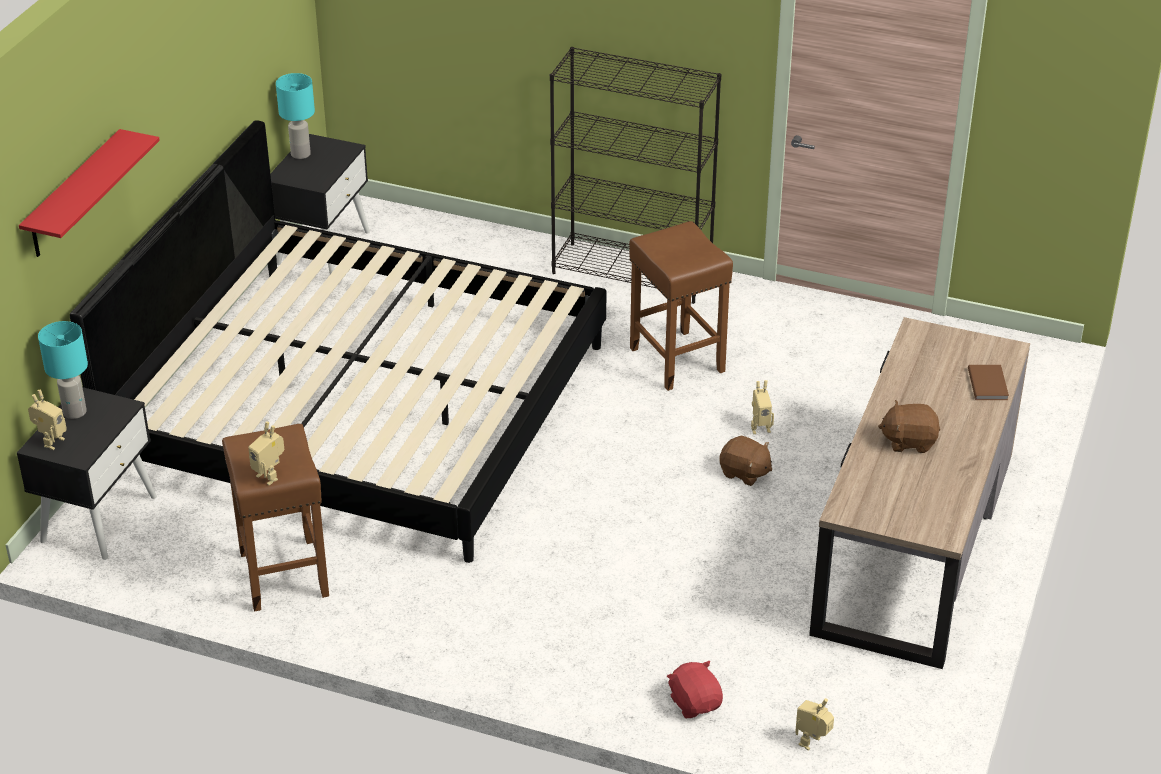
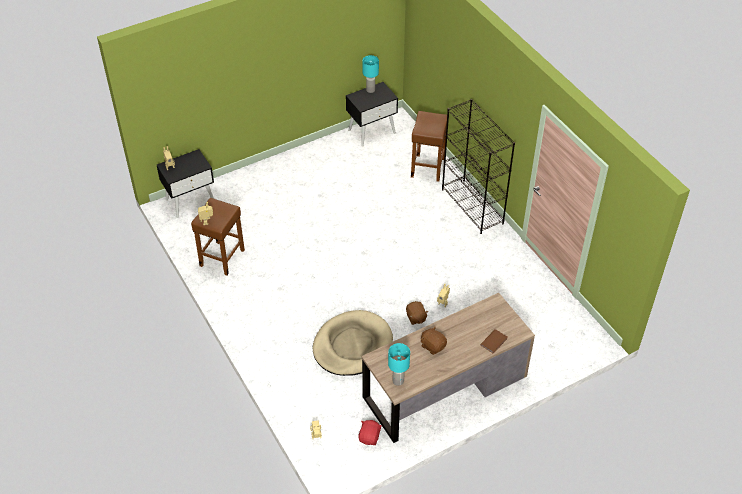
camera: 40 degrees right, 10 degrees up
(74, 195) = (211, 78): red shelf -> none
(75, 412) = (188, 159): turquoise table lamp -> turquoise table lamp (398, 381)
(361, 405) = (315, 206): bed -> none
(675, 359) = (445, 254): brown stool -> brown stool (428, 167)
(694, 572) = (352, 346): none -> beige dog bed
(695, 703) = (296, 395): red plush toy -> red plush toy (369, 437)

